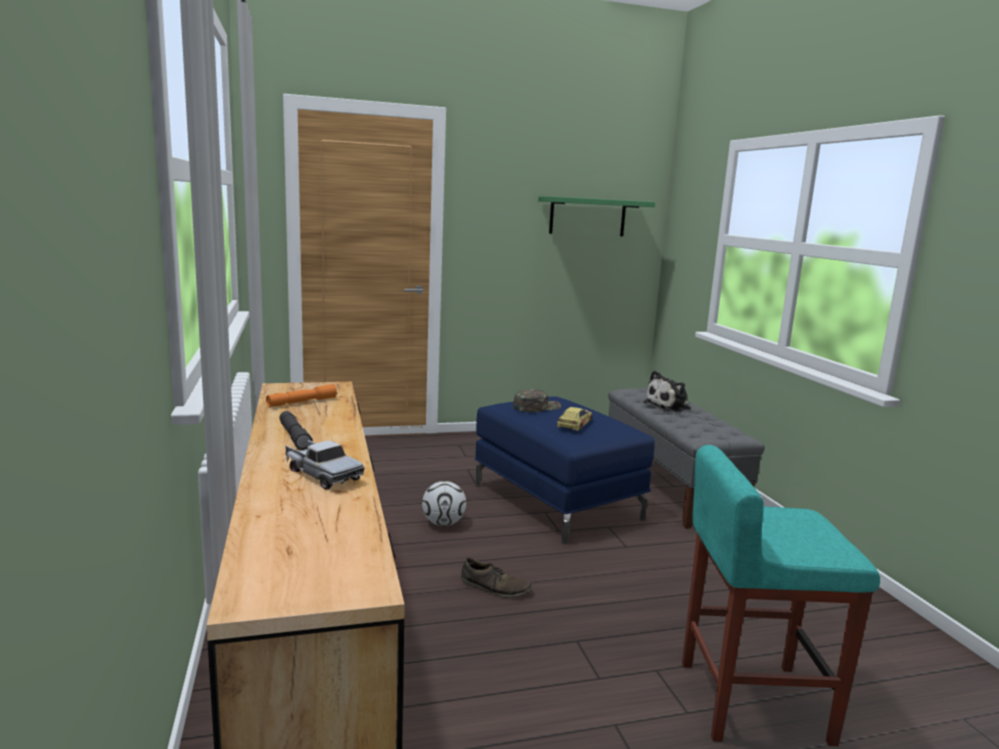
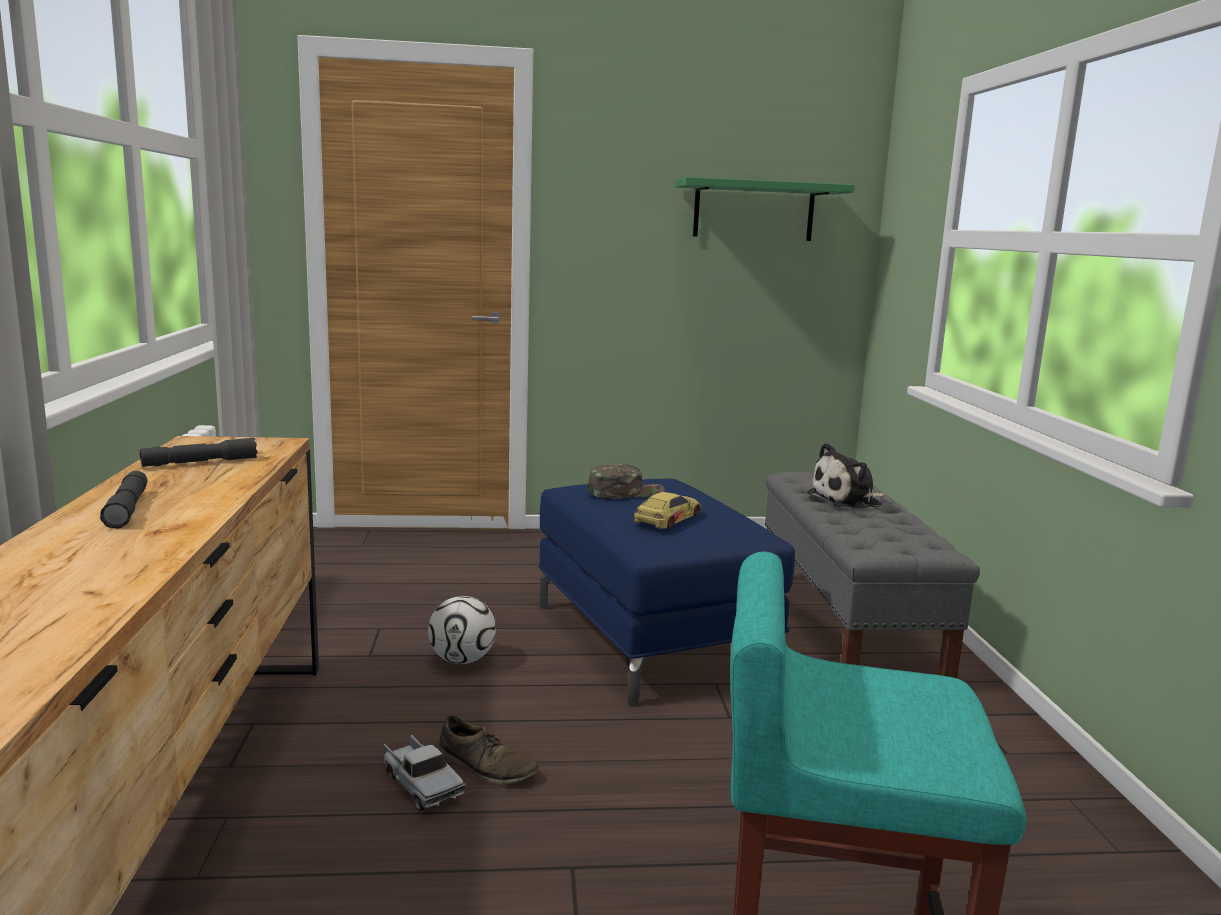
camera: 10 degrees right, 0 degrees up
(302, 402) = (200, 462): orange flashlight -> grey flashlight
(322, 474) = (97, 565): toy truck -> toy truck (421, 784)

